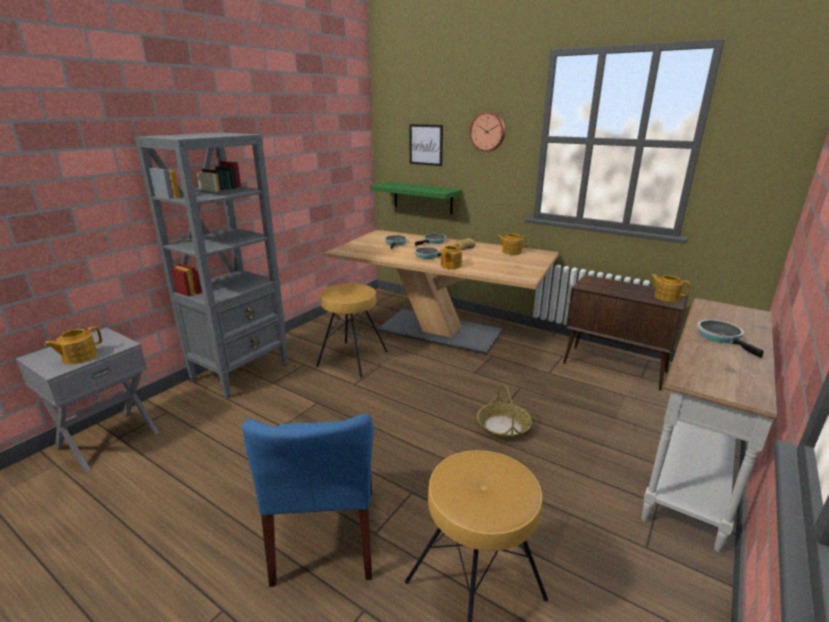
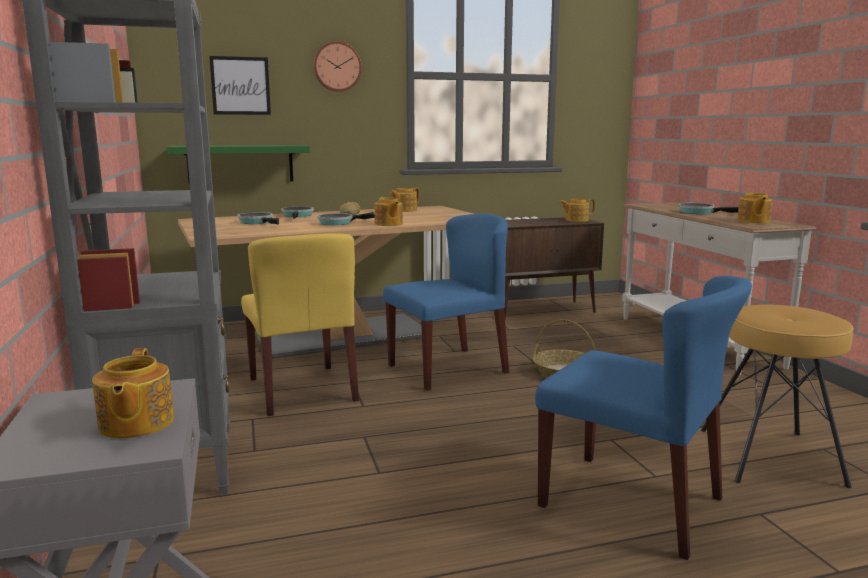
camera: 50 degrees left, 10 degrees down
(352, 358) = (302, 390): brown stool -> yellow chair
(442, 383) = (448, 368): none -> blue chair
(722, 374) = (753, 221): none -> teapot

